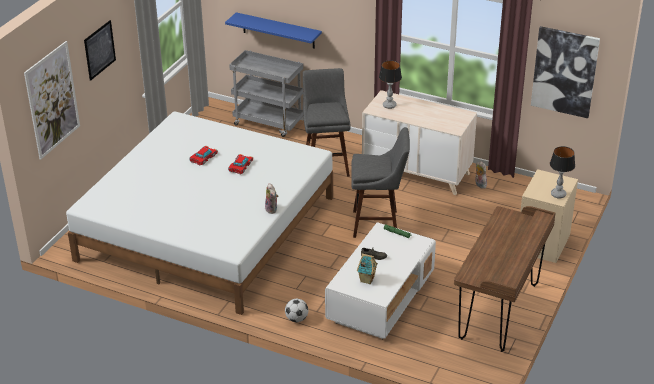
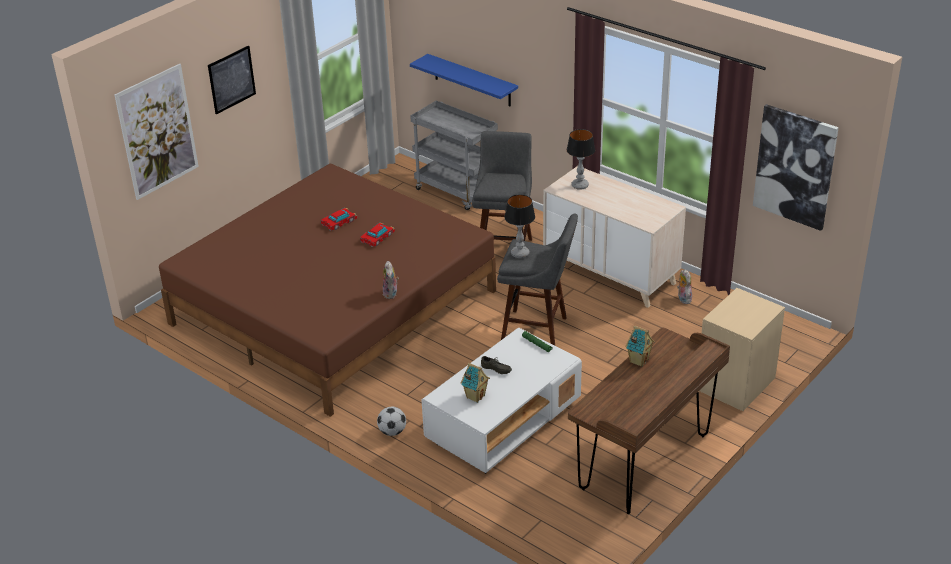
camera: 15 degrees right, 0 degrees up
(207, 228) = (333, 307): white bed -> brown bed
(490, 233) = (638, 360): none -> toy house
(558, 194) = (751, 323): table lamp -> table lamp (520, 253)

